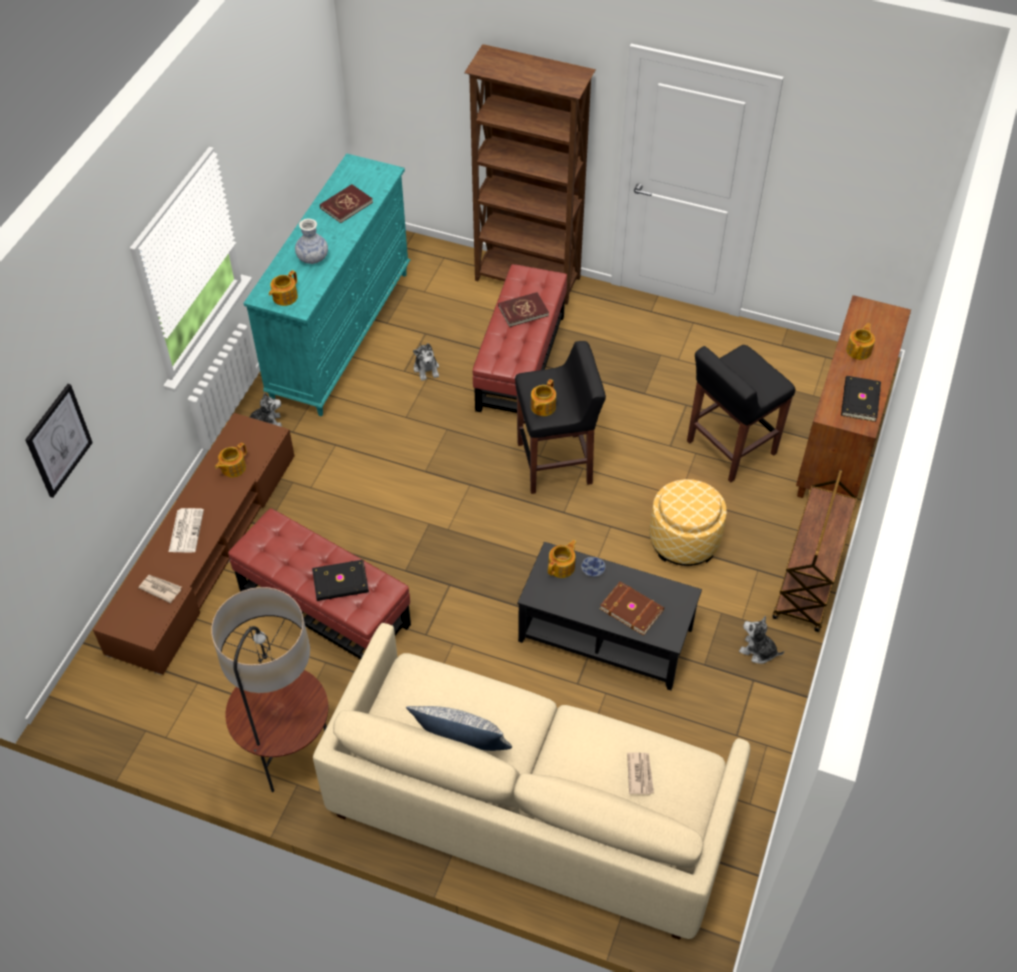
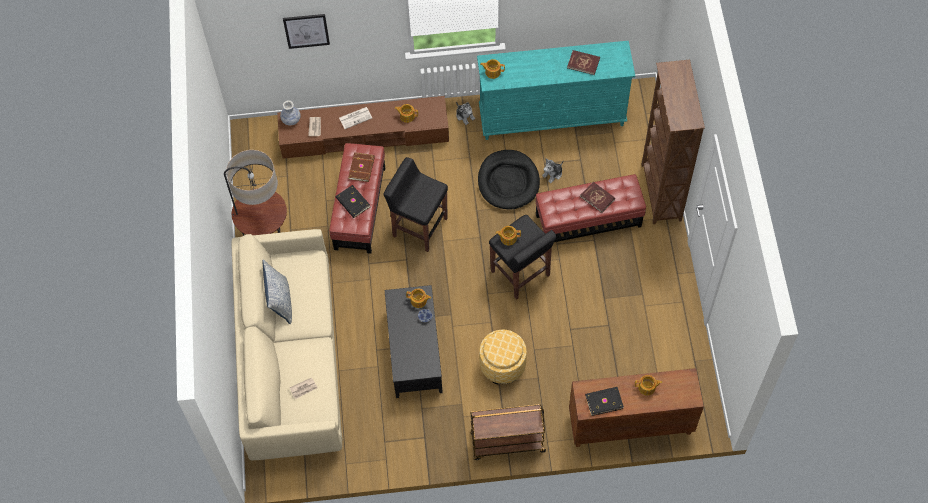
camera: 65 degrees right, 10 degrees up
(312, 258) = (531, 69): vase -> vase (291, 120)
(405, 418) = (508, 181): none -> black dog bed
(631, 608) = (409, 346): brown book -> brown book (362, 168)
(730, 448) = (587, 363): black stool -> black stool (419, 227)
(758, 651) = (445, 433): plush toy -> none

